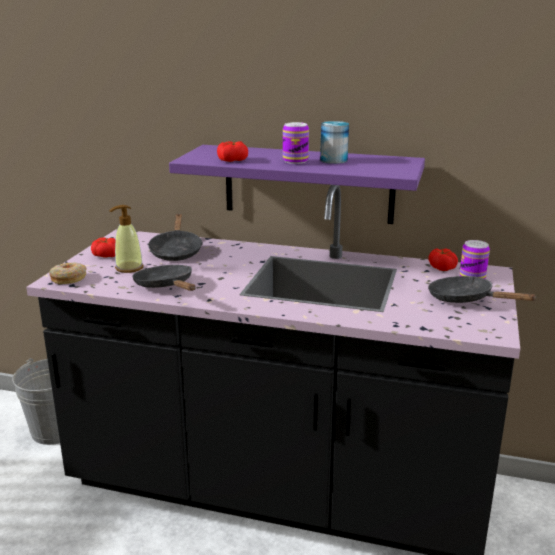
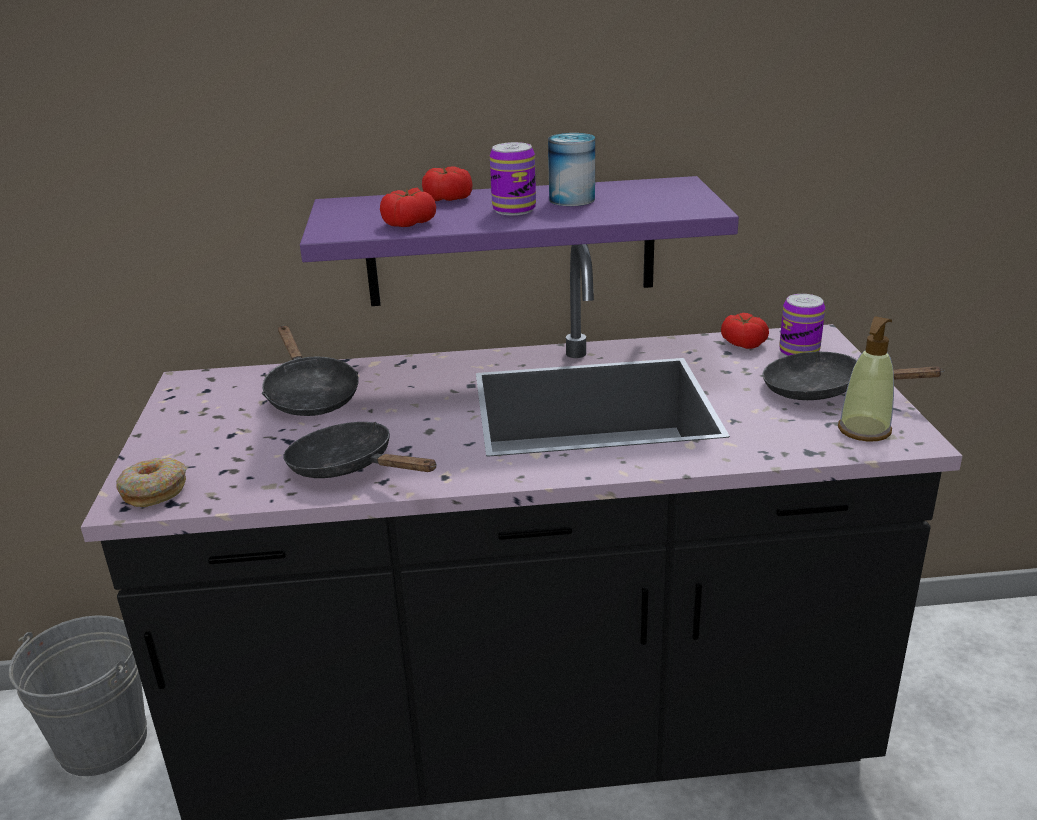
camera: 20 degrees left, 5 degrees up
(106, 255) = (189, 428): tomato -> tomato (448, 199)
(129, 268) = (252, 445): soap dispenser -> soap dispenser (864, 430)

